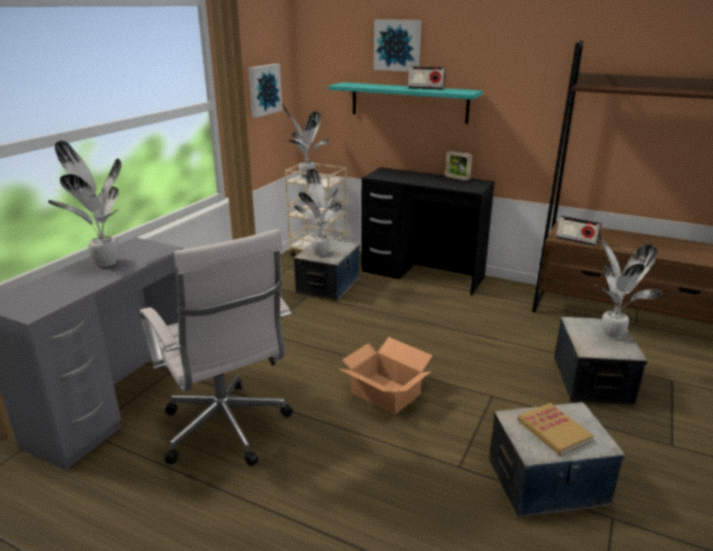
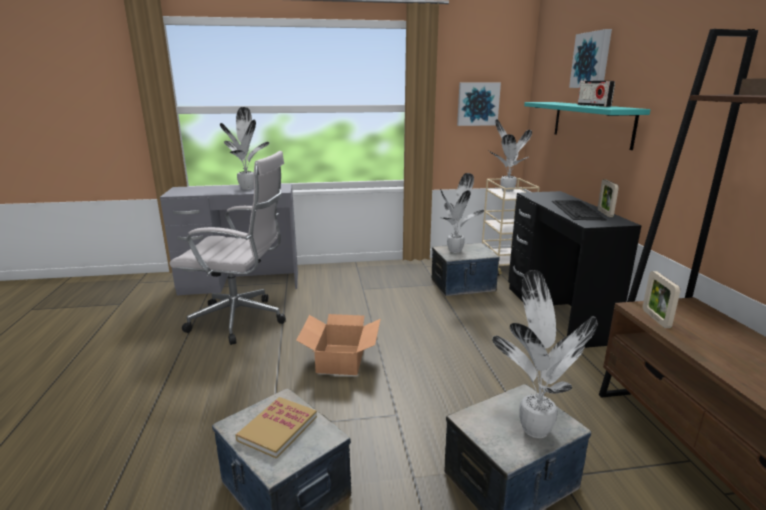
camera: 55 degrees right, 5 degrees down
(227, 431) = (242, 320): white office chair -> white office chair turned 105 degrees counterclockwise
(439, 181) = (577, 210): none -> keyboard
(576, 241) = (655, 319): radio -> picture frame

